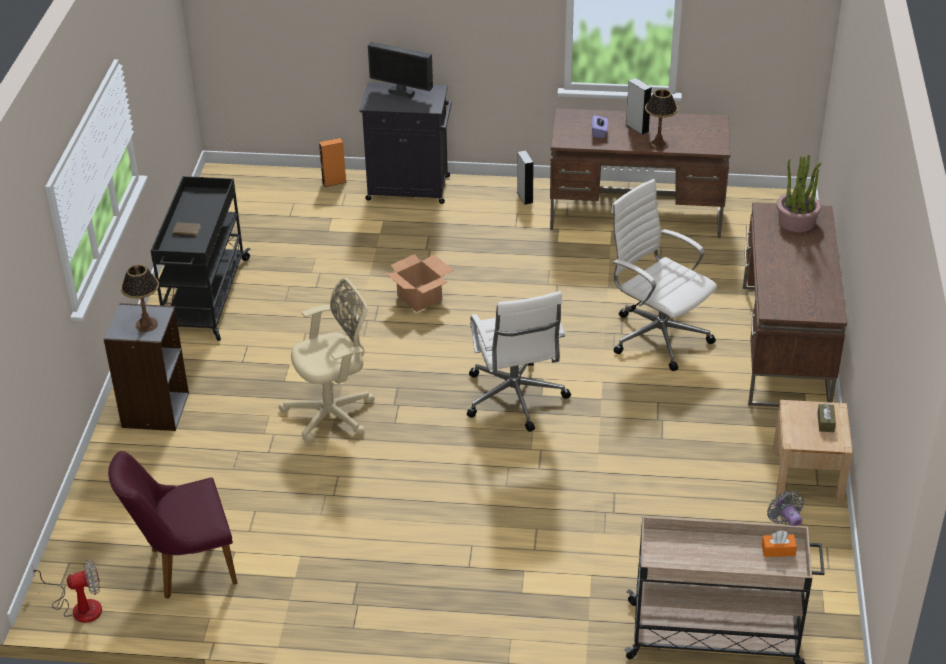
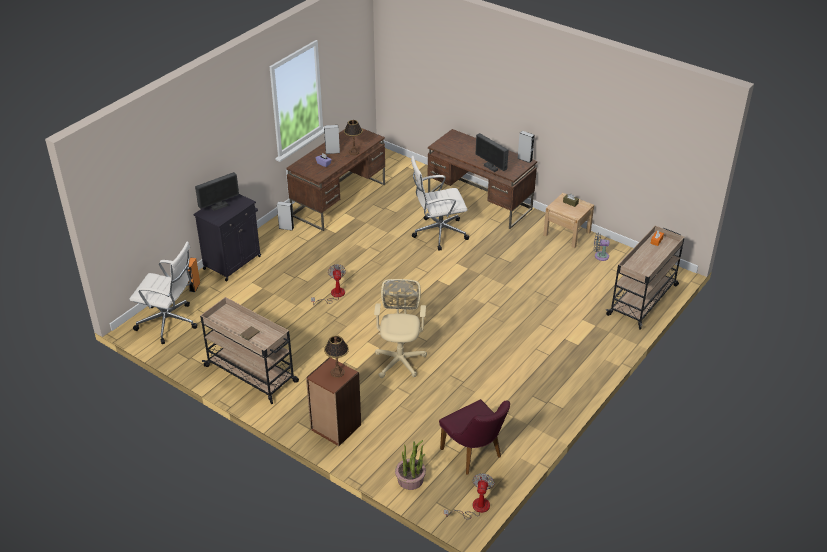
camera: 60 degrees left, 0 degrees up
(154, 410) = (335, 427): grey bookcase -> brown bookcase
(184, 566) = (474, 455): purple chair -> purple chair turned 45 degrees counterclockwise
(205, 298) = (252, 374): black cart -> beige cart
(419, 297) = (333, 295): cardboard box -> fan
(515, 399) = (444, 294): white office chair -> white office chair (169, 323)
(768, 282) = (491, 167): none -> monitor
(796, 222) = (454, 142): potted plant -> potted plant (410, 480)
(835, 308) = (525, 159): none -> grey speaker

